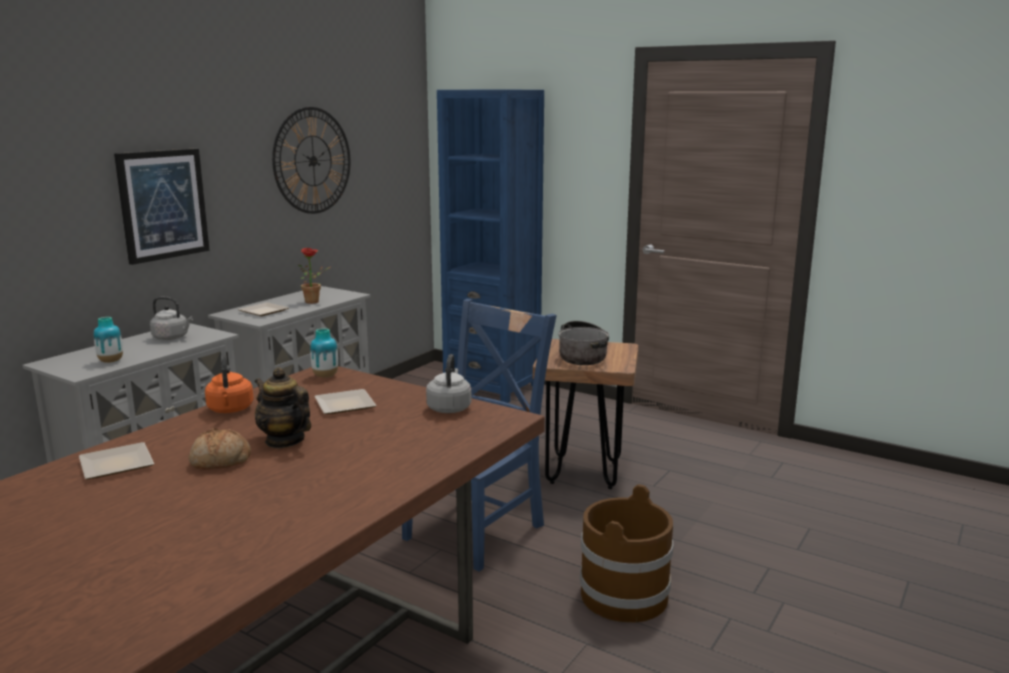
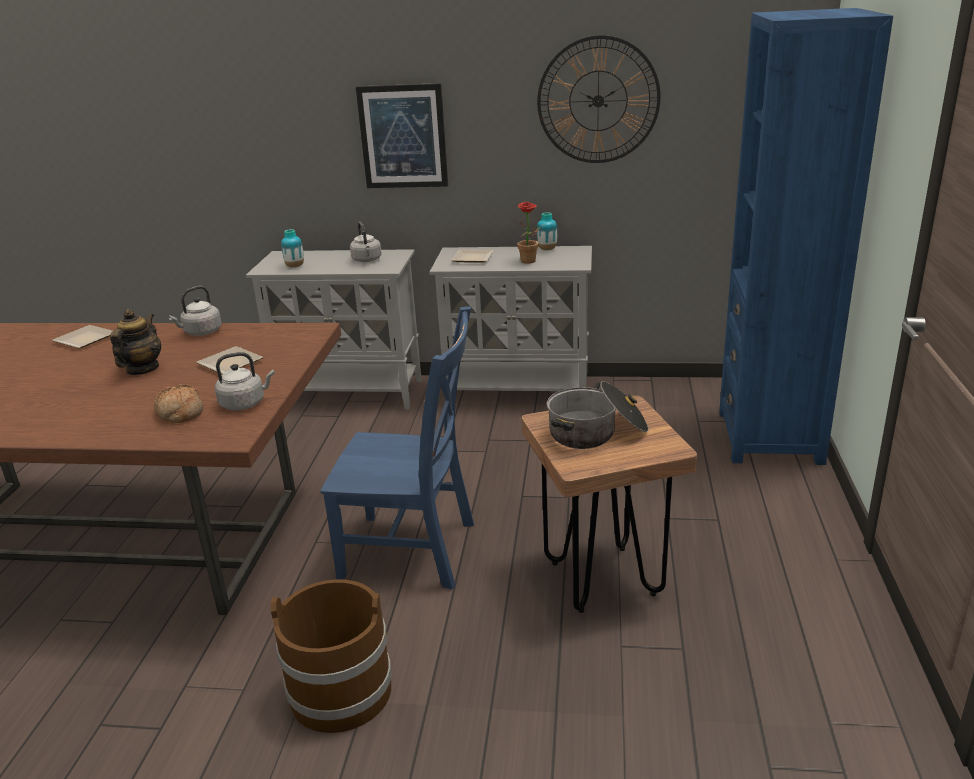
camera: 65 degrees right, 10 degrees up
(220, 461) = (97, 364): bread -> bread (179, 413)
(230, 410) = (201, 332): orange kettle -> grey kettle
(325, 376) = (300, 334): vase -> vase (547, 249)

